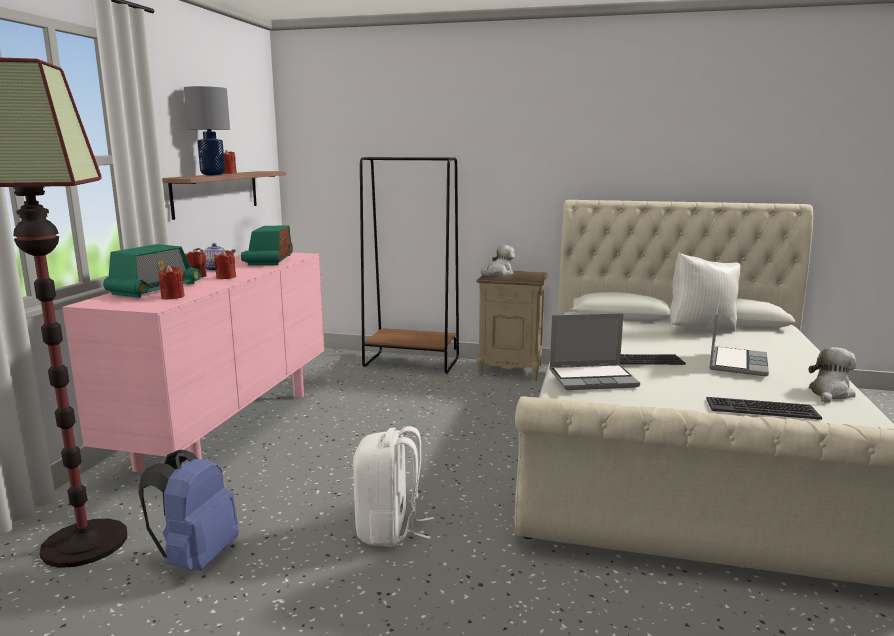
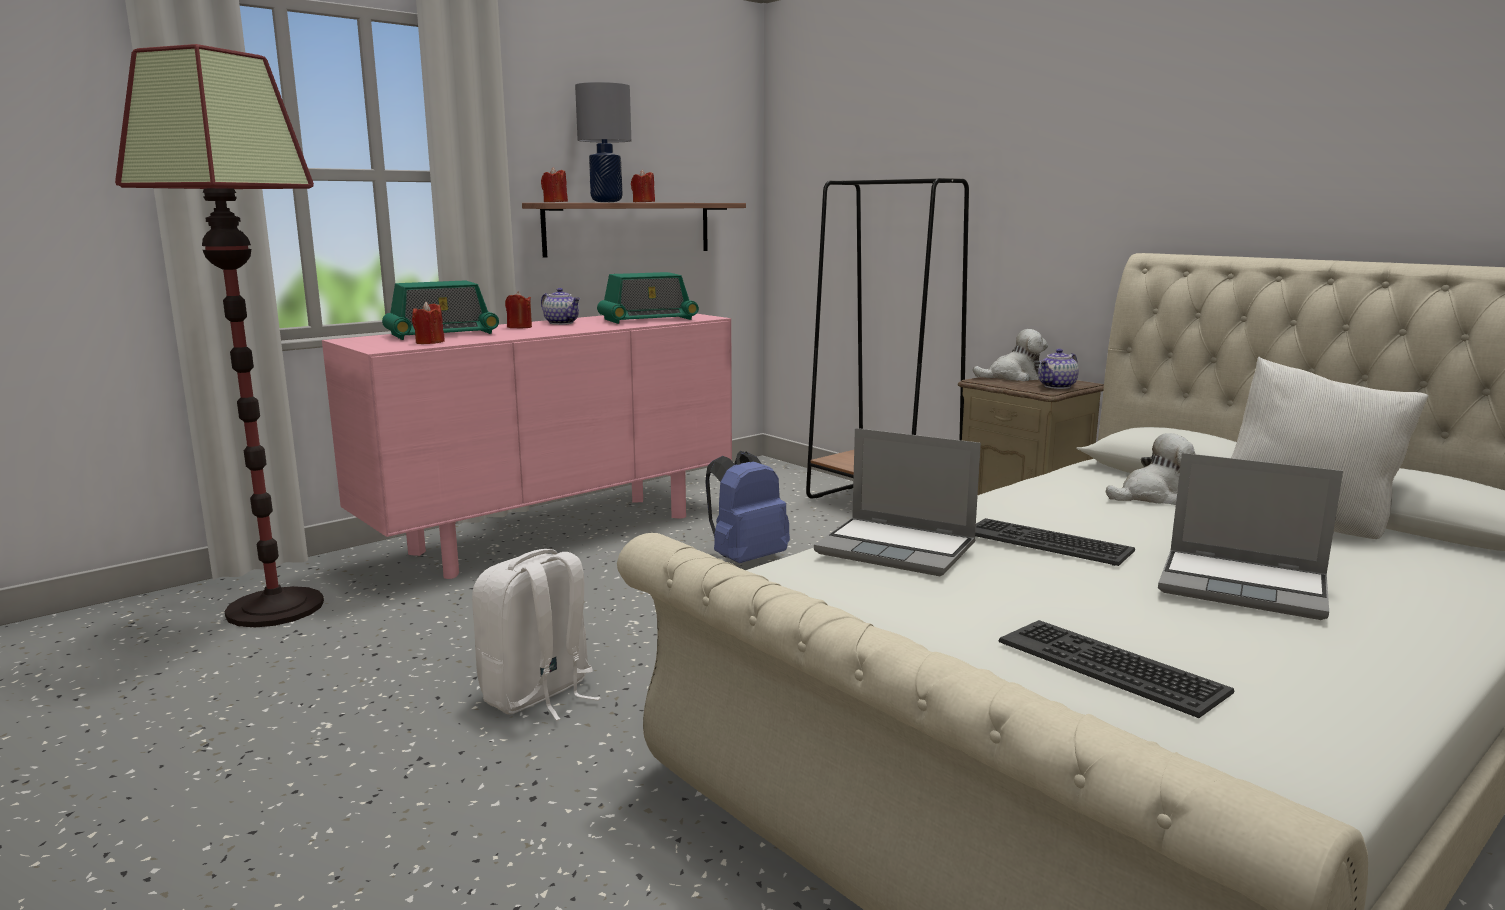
camera: 35 degrees right, 0 degrees up
(196, 557) = (330, 654): blue backpack -> blue backpack (745, 559)
(226, 277) = (542, 331): red candle -> red candle (555, 202)
(269, 260) = (648, 319): radio -> radio turned 150 degrees counterclockwise
(531, 276) = (1057, 386): none -> teapot
(736, 362) = (1245, 587): laptop -> laptop turned 60 degrees clockwise
(830, 393) = (1351, 686): plush toy -> plush toy (1152, 496)

